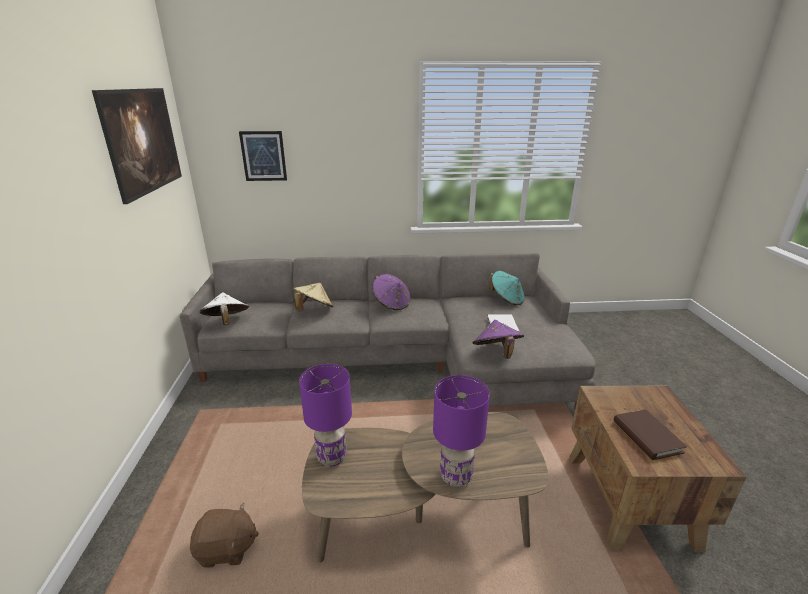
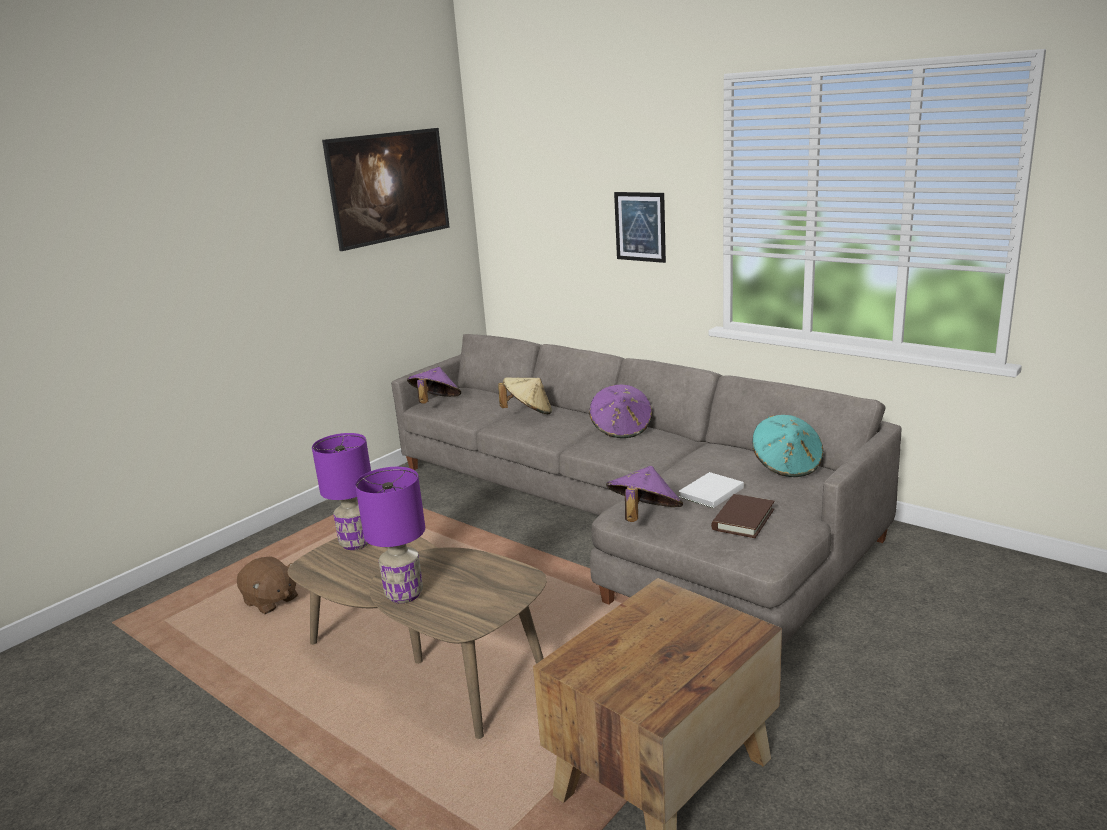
camera: 45 degrees right, 5 degrees down
(226, 322) = (435, 403): white hat -> purple hat
(263, 156) = (542, 207): picture -> picture (640, 226)
(647, 436) = (625, 650): brown book -> brown book (743, 519)

